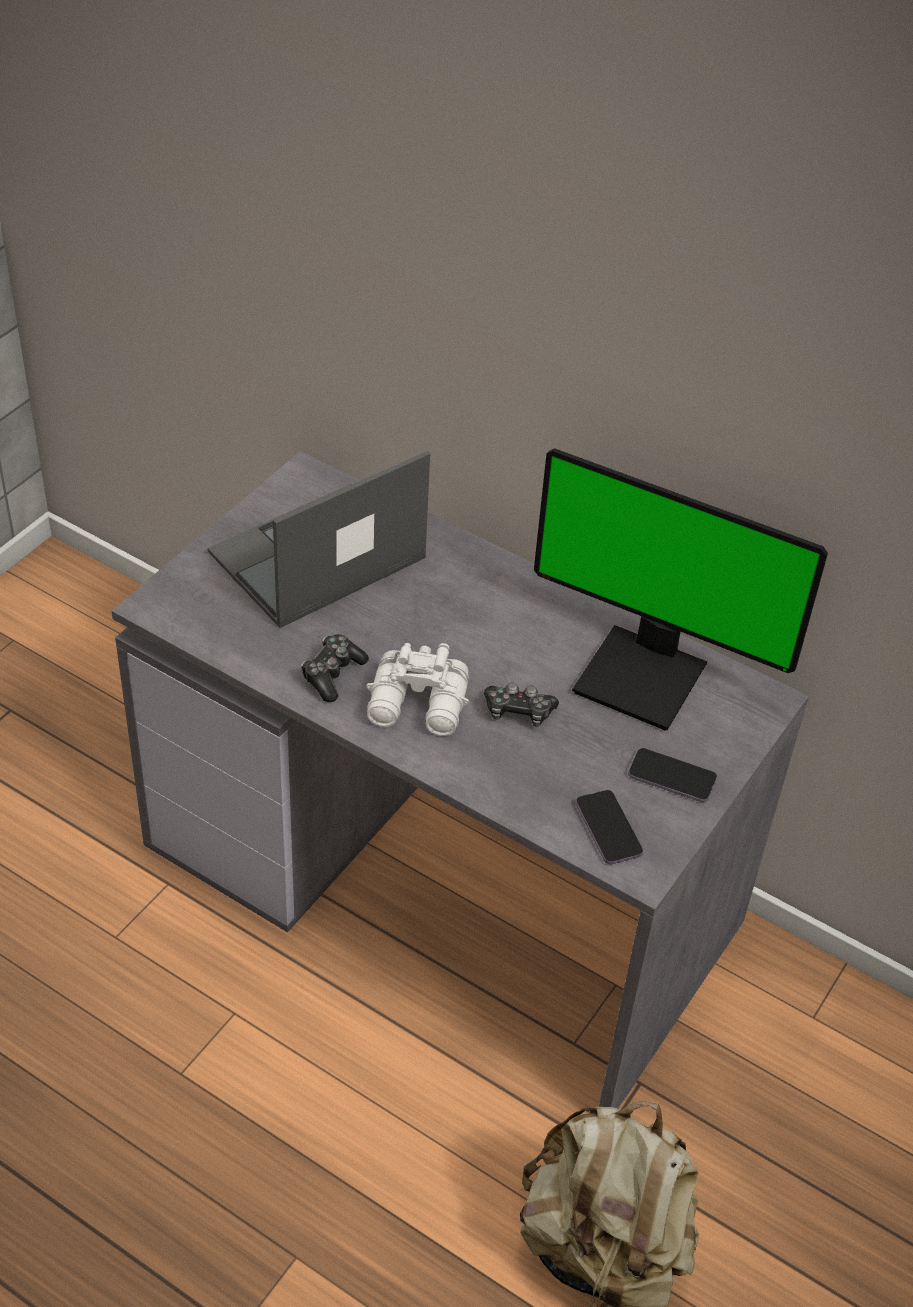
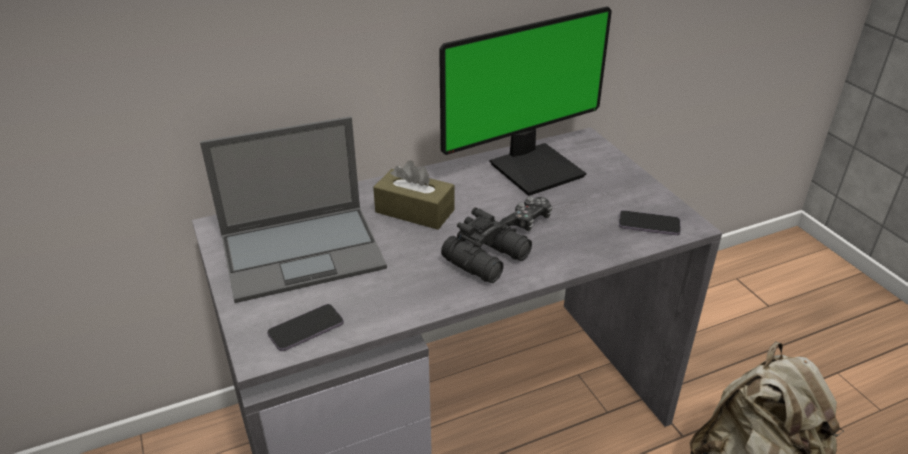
camera: 55 degrees left, 10 degrees down
(315, 557) = (304, 251): laptop -> laptop turned 105 degrees counterclockwise
(332, 674) = (424, 286): game controller -> none
(419, 706) = (489, 258): white binoculars -> black binoculars
(456, 608) = (414, 211): none -> brown tissue box
(672, 777) = (622, 188): phone -> phone (306, 329)

